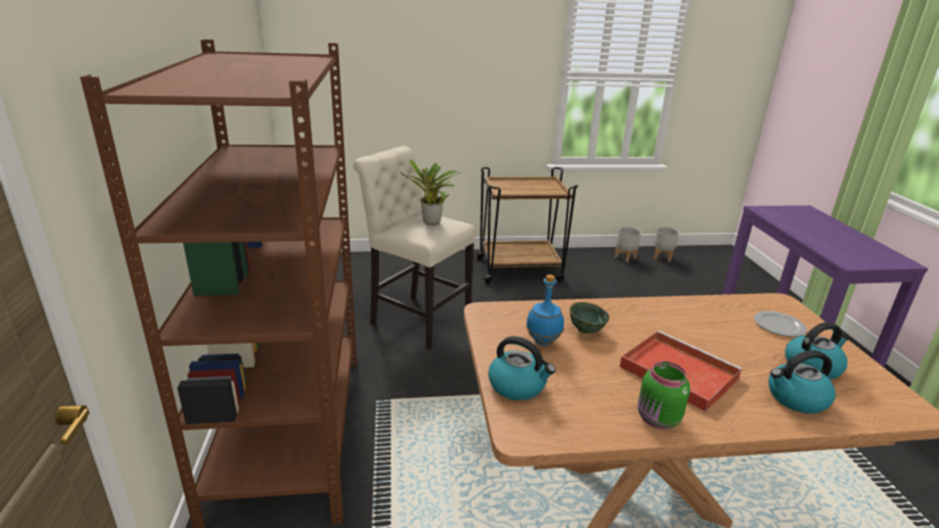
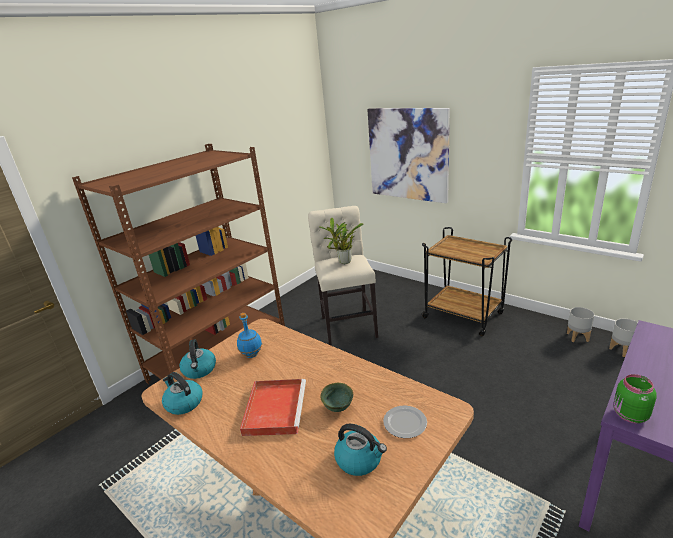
camera: 50 degrees right, 0 degrees up
(414, 79) = (408, 154): none -> picture
(586, 330) = (282, 360): green bowl -> green bowl (338, 407)
(657, 420) = (214, 423): green jar -> green jar (629, 415)
(796, 398) = (301, 466): kettle -> kettle (183, 403)

